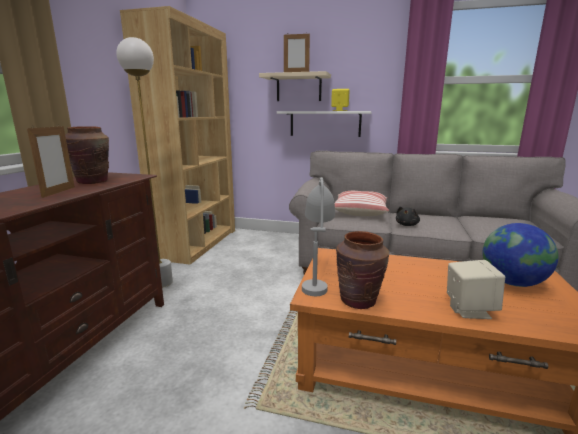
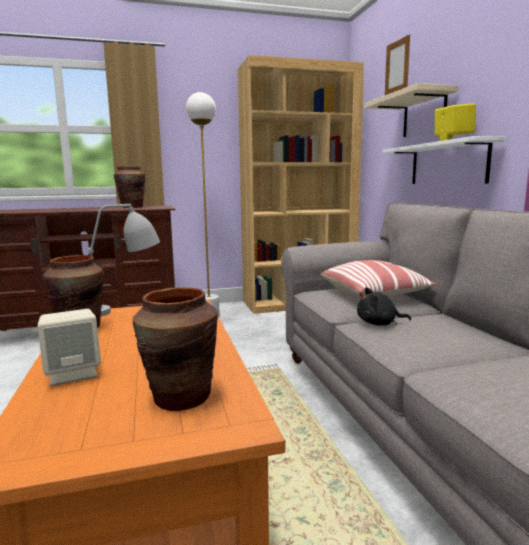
camera: 60 degrees right, 5 degrees down
(59, 192) = (93, 209): picture frame -> none
(512, 283) = (181, 398): globe -> brown vase

